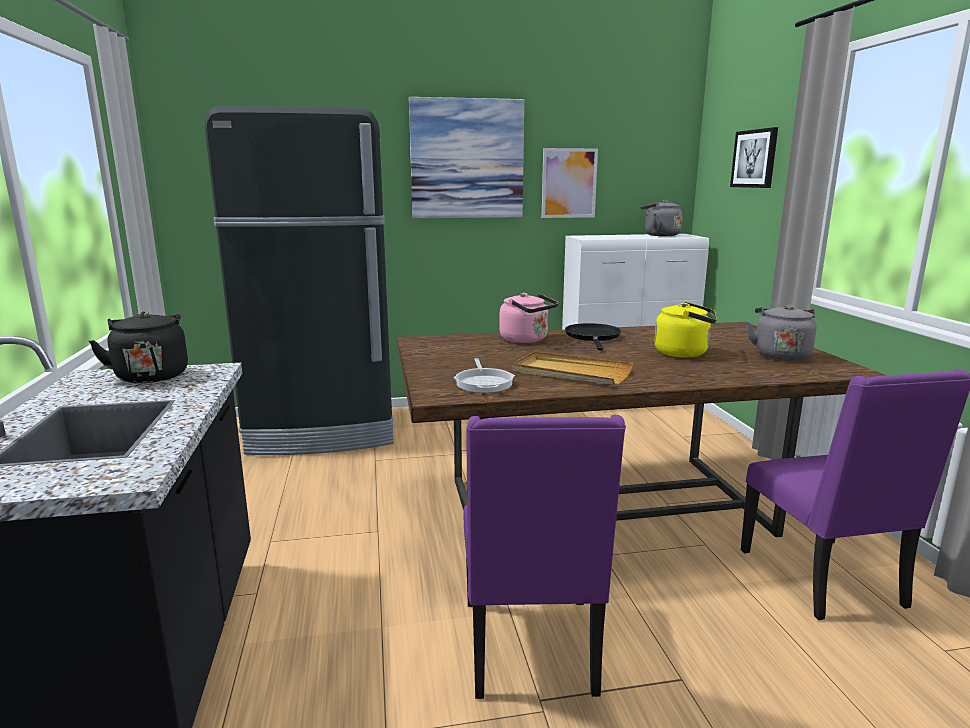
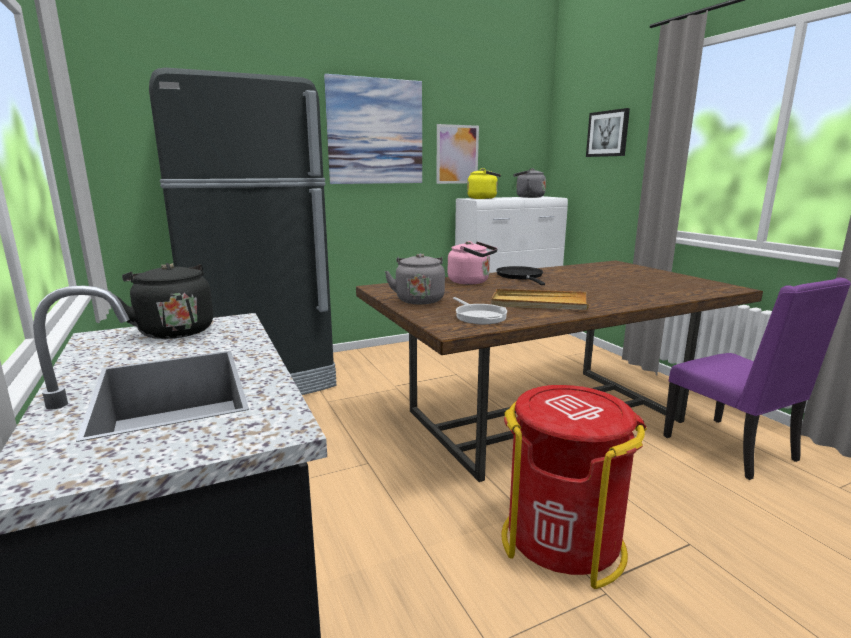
camera: 15 degrees left, 0 degrees up
(531, 649) = (562, 542): purple chair -> red trash can
(684, 353) = (604, 284): yellow kettle -> yellow kettle (484, 198)
(780, 355) = (671, 281): grey kettle -> grey kettle (419, 299)

